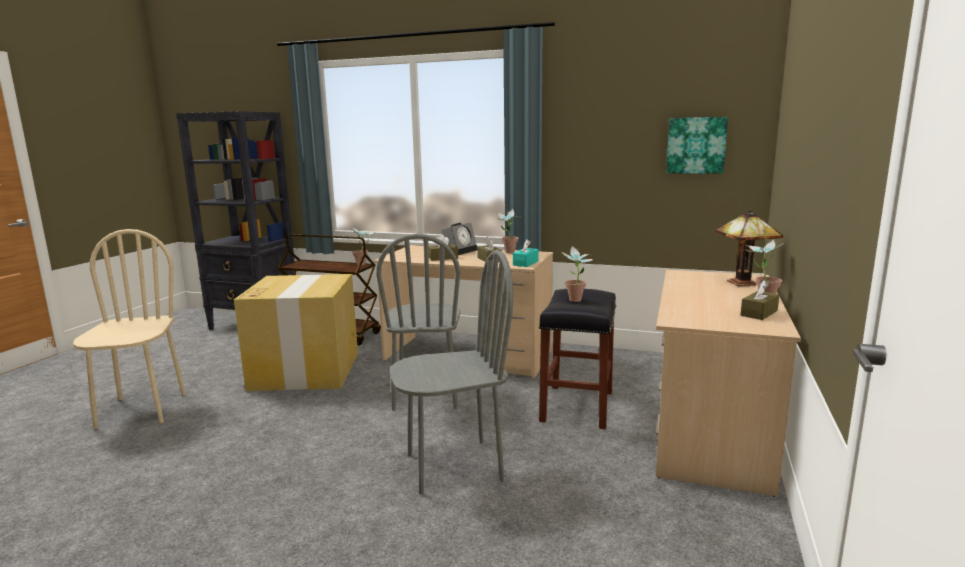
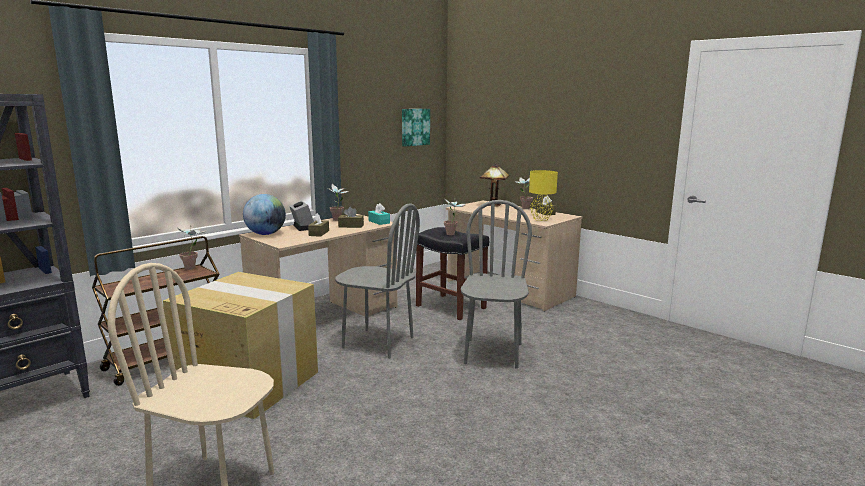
camera: 65 degrees left, 0 degrees up
(418, 249) = (265, 234): none -> globe
(699, 316) = (540, 219): none -> yellow table lamp

